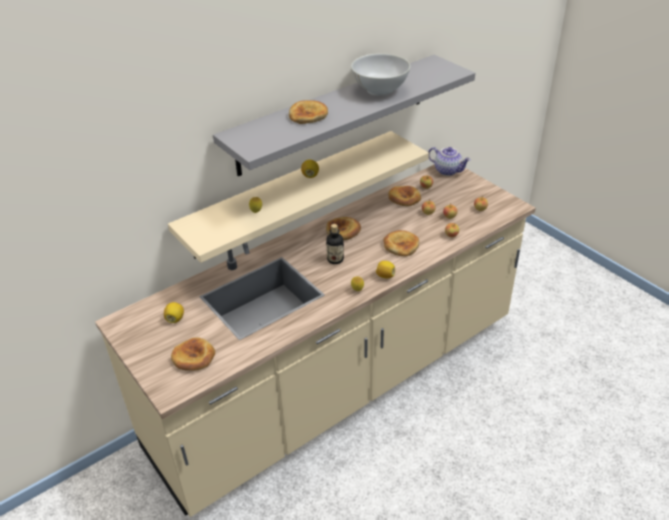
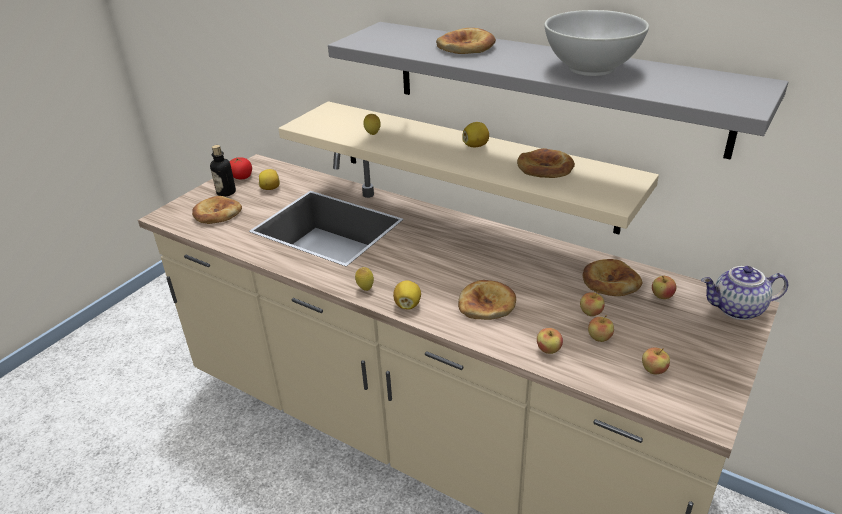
camera: 70 degrees right, 5 degrees down
(136, 335) = (241, 177): none -> tomato
(335, 259) = (420, 257): bottle -> bottle (226, 192)
(343, 231) = (486, 248): bread -> bread (545, 168)
(448, 170) = (737, 310): teapot -> teapot turned 75 degrees clockwise

